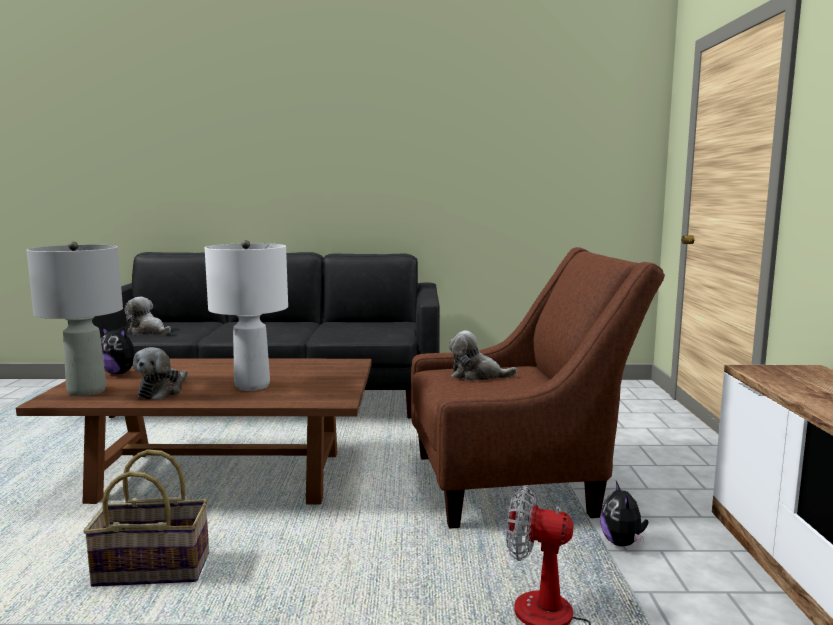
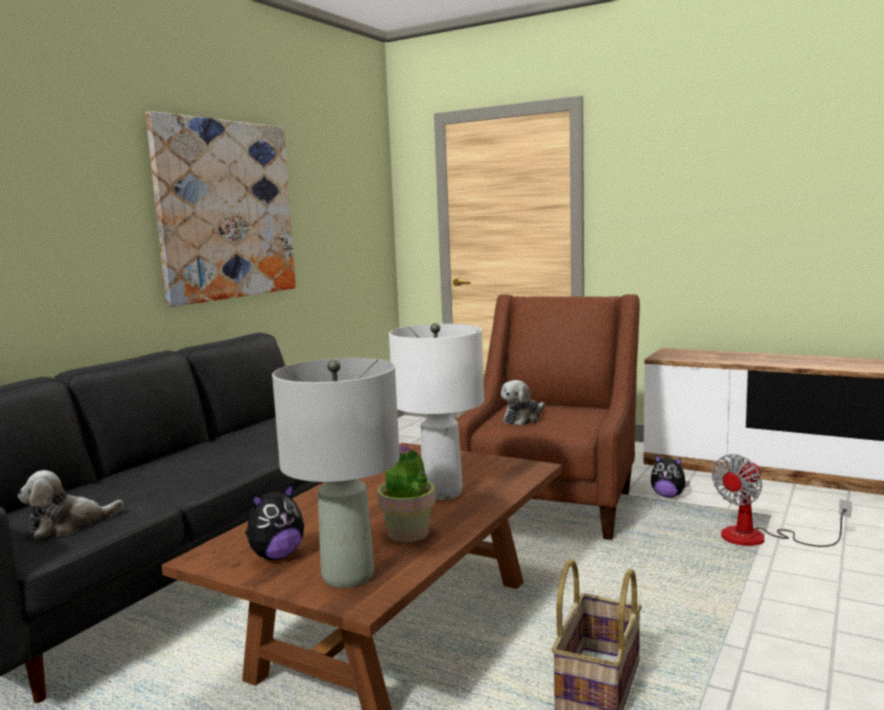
camera: 60 degrees left, 0 degrees up
(162, 391) = (408, 533): plush toy -> potted plant
(418, 152) = (226, 210): none -> picture

